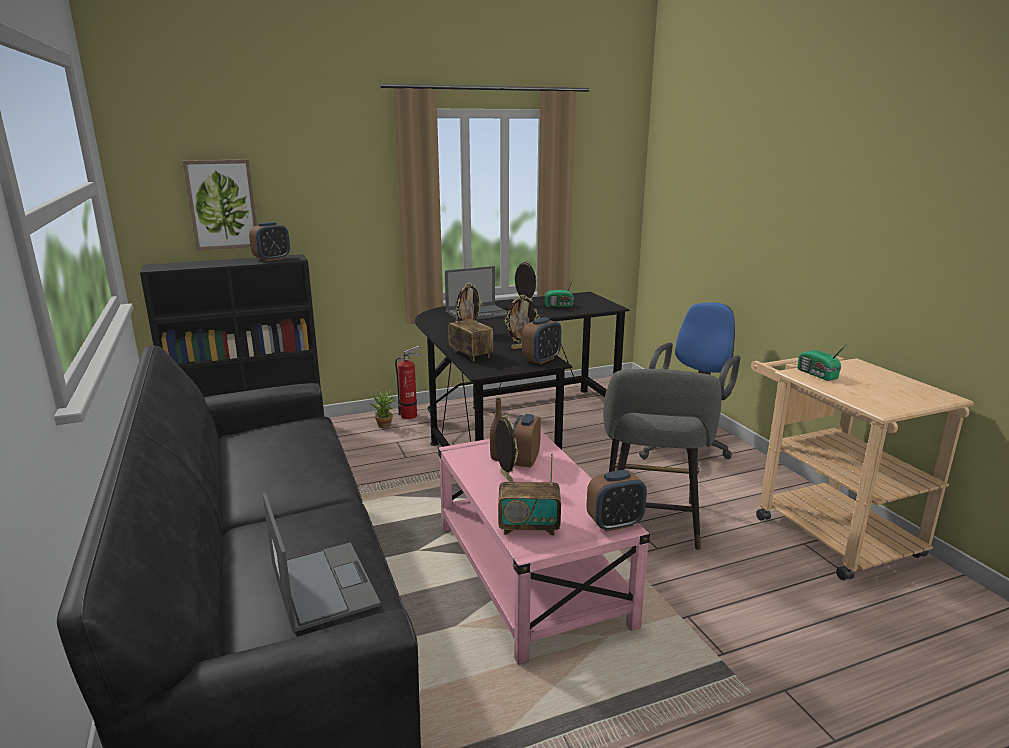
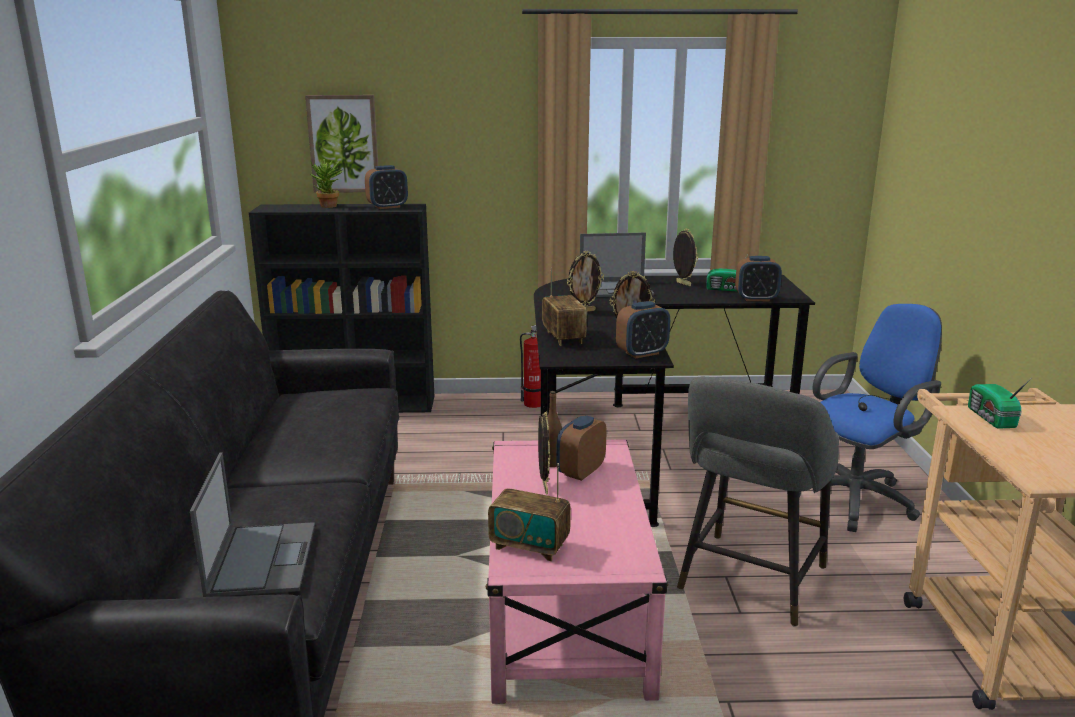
camera: 20 degrees right, 0 degrees up
(385, 426) = (500, 412): potted plant -> potted plant (329, 207)
(615, 523) = (632, 562): alarm clock -> alarm clock (756, 299)

